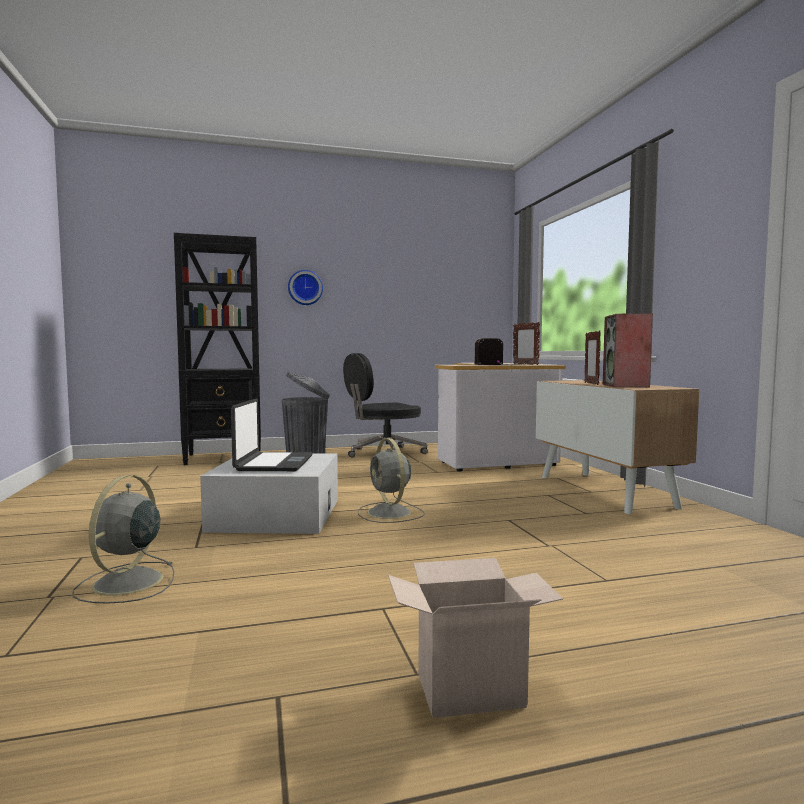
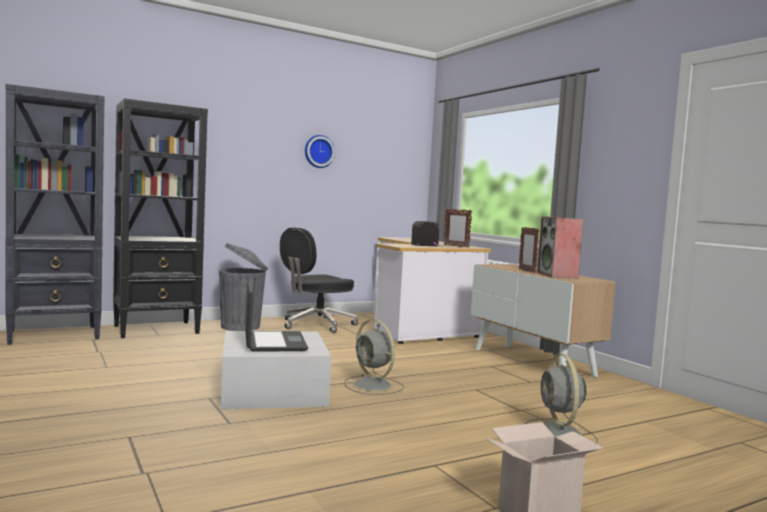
camera: 15 degrees left, 0 degrees up
(126, 583) = (202, 458): grey fan -> grey fan (559, 434)
(129, 462) = (55, 335): none -> black bookcase
(305, 288) = (240, 157): wall clock -> wall clock (318, 151)

